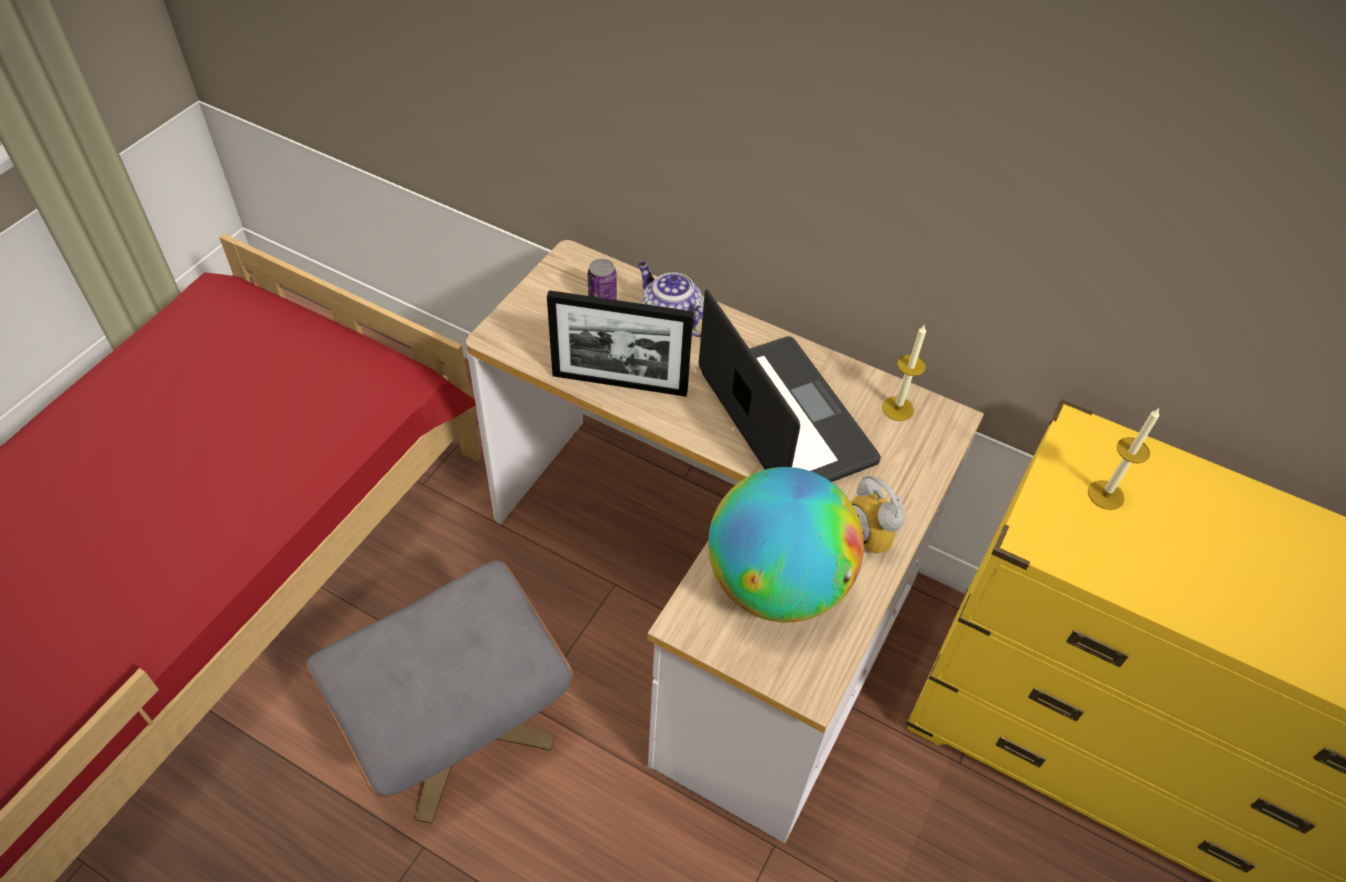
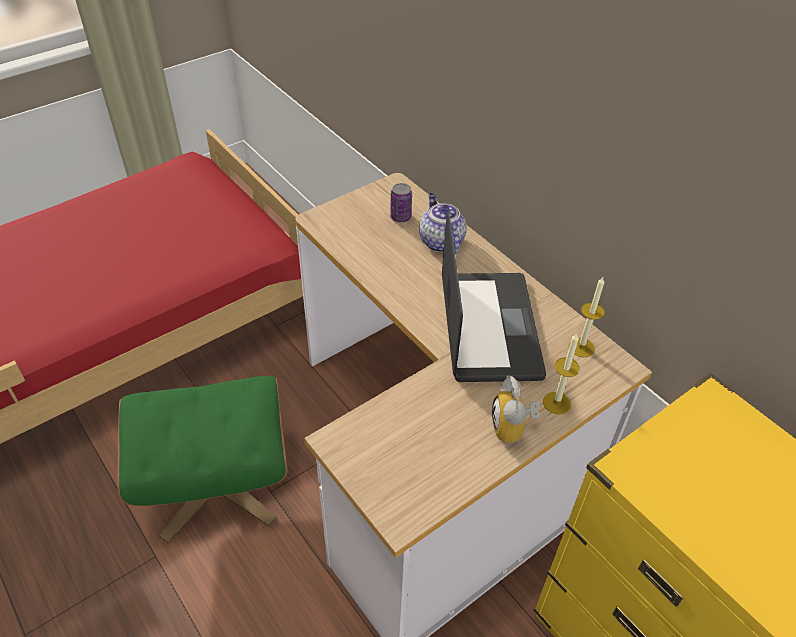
camera: 25 degrees right, 5 degrees down
(456, 723) = (217, 484): grey ottoman -> green ottoman
(619, 383) = (382, 270): picture frame -> none
(776, 584) = (416, 438): globe -> none
(1105, 495) = (711, 456): candle -> candle (556, 403)

